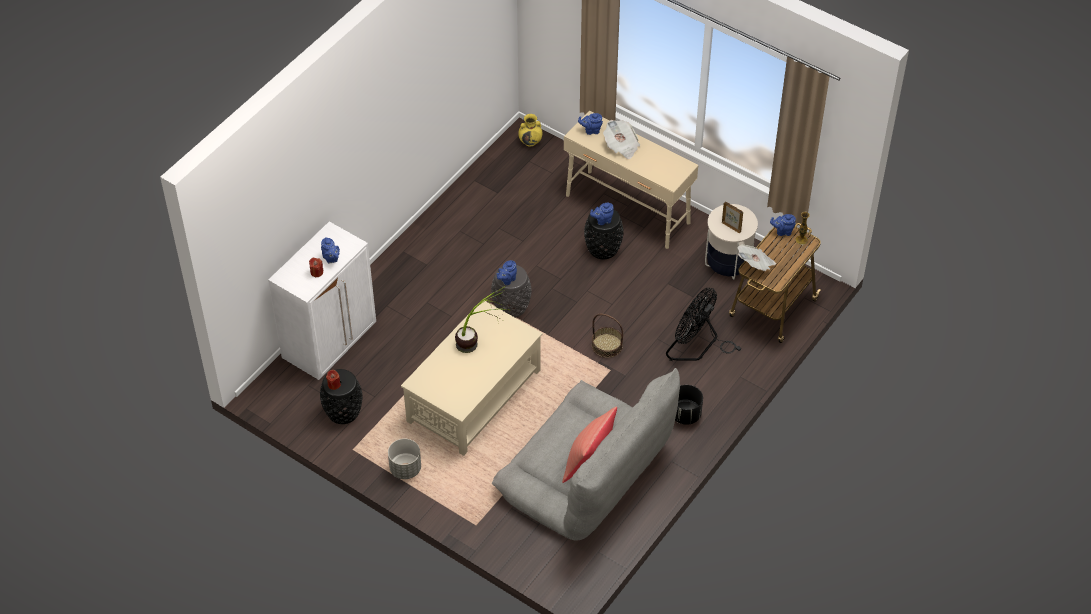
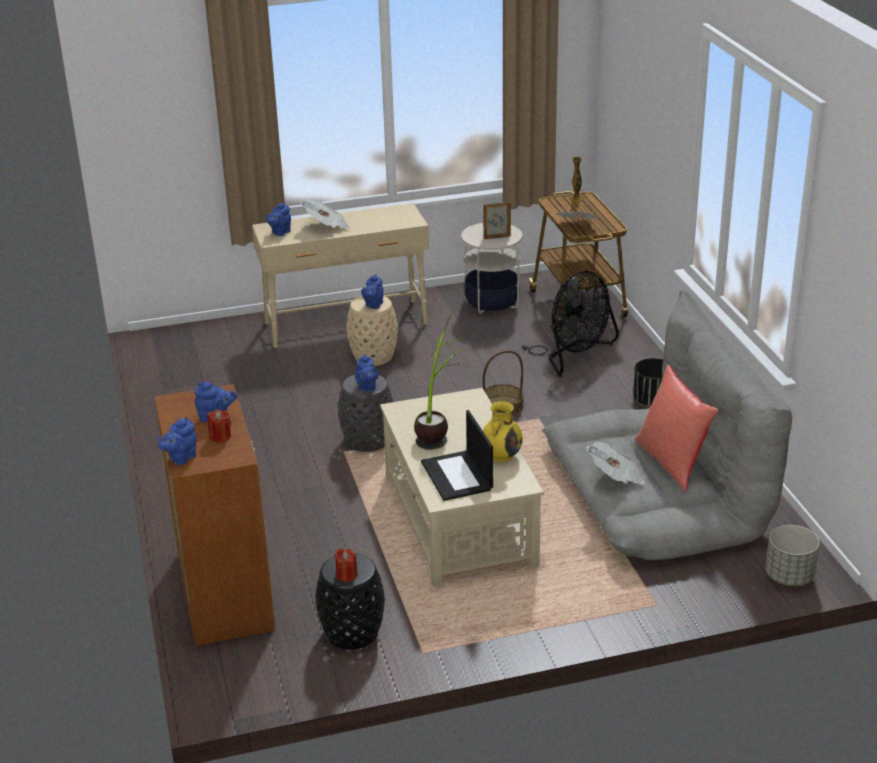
camera: 50 degrees left, 20 degrees down
(329, 339) = (224, 591): white cabinet -> brown cabinet
(405, 469) = (506, 622): grey planter -> grey planter (789, 576)
(443, 377) = (458, 476): none -> laptop
(530, 141) = (172, 337): yellow vase -> yellow vase (502, 455)
(545, 443) = (615, 477): none -> newspaper
(603, 248) = (373, 356): black stool -> beige stool
(700, 343) = (570, 355): black fan -> black fan turned 120 degrees counterclockwise
(782, 231) = (554, 202): blue teapot -> blue teapot (181, 458)

